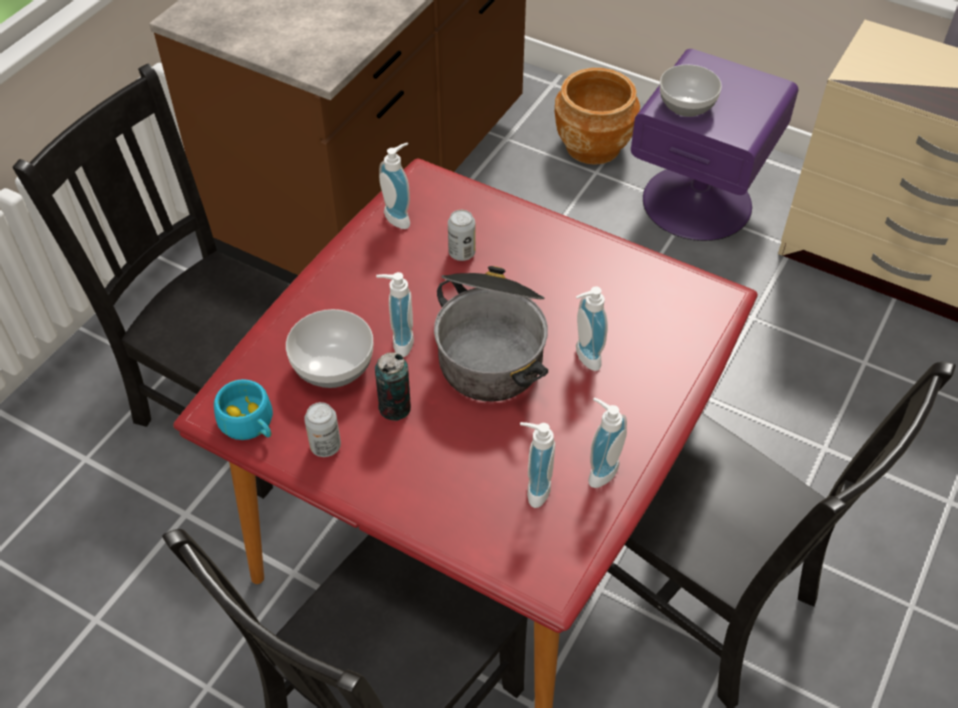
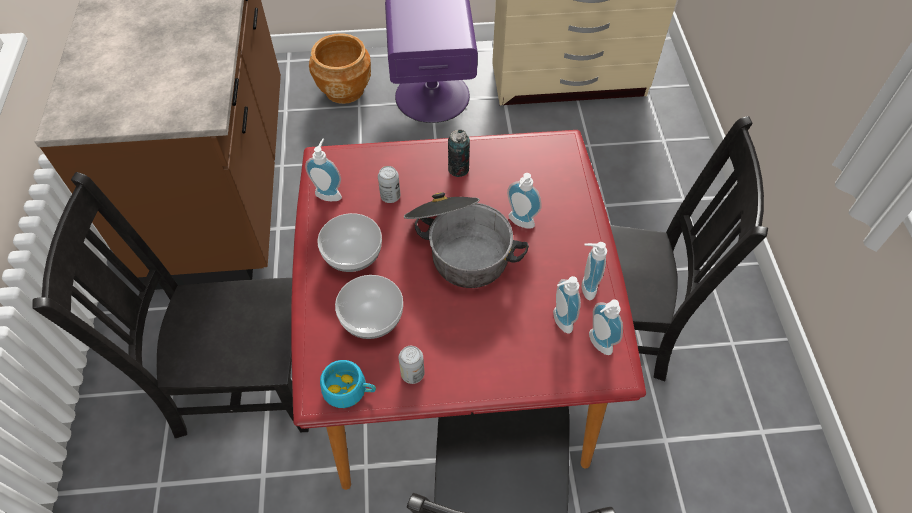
camera: 35 degrees left, 5 degrees up
(395, 408) = (435, 322): can -> can (458, 169)
(398, 342) = (400, 277): soap dispenser -> soap dispenser (597, 344)
(686, 105) = (414, 35): bowl -> bowl (352, 254)

